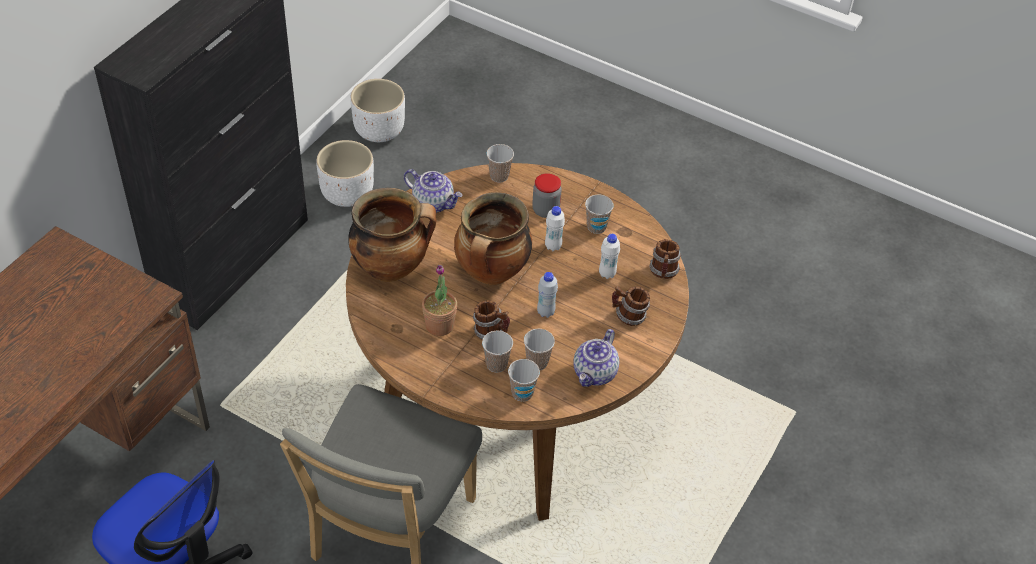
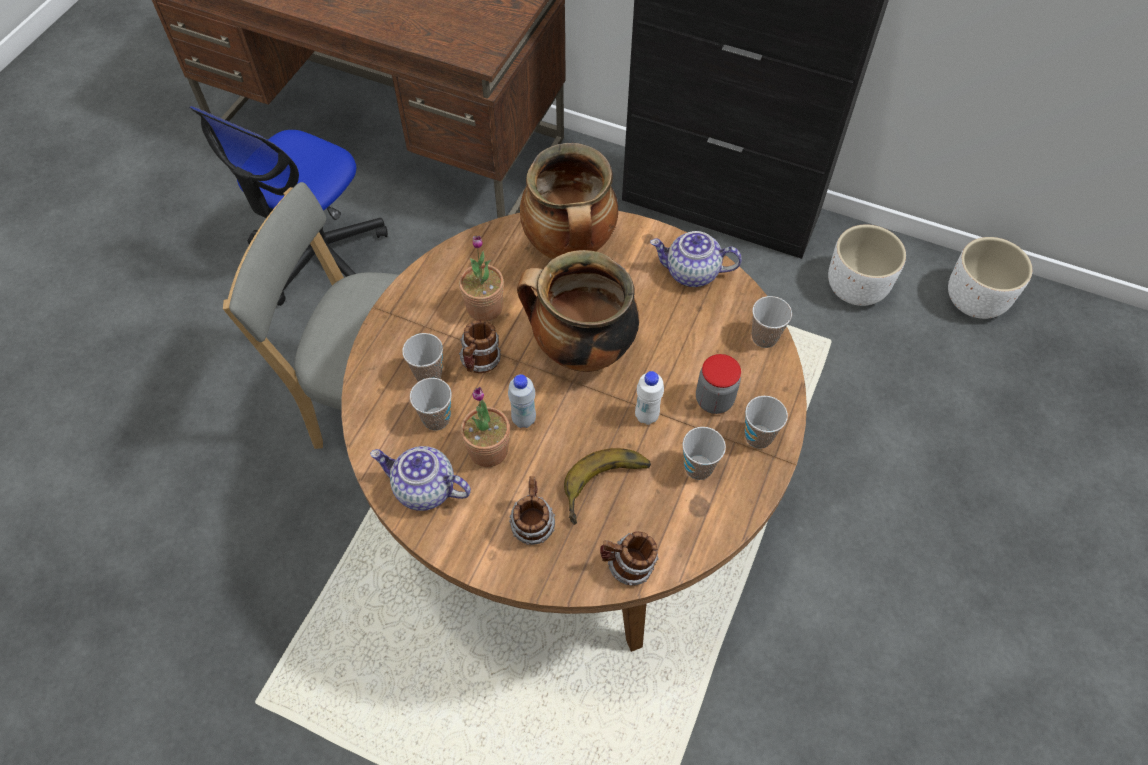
camera: 85 degrees right, 10 degrees up
(433, 203) = (691, 273): teapot -> teapot turned 75 degrees clockwise
(522, 393) = (384, 407): cup -> cup (758, 436)
(568, 334) = (488, 450): none -> potted plant
(607, 274) = (608, 489): white bottle -> banana

